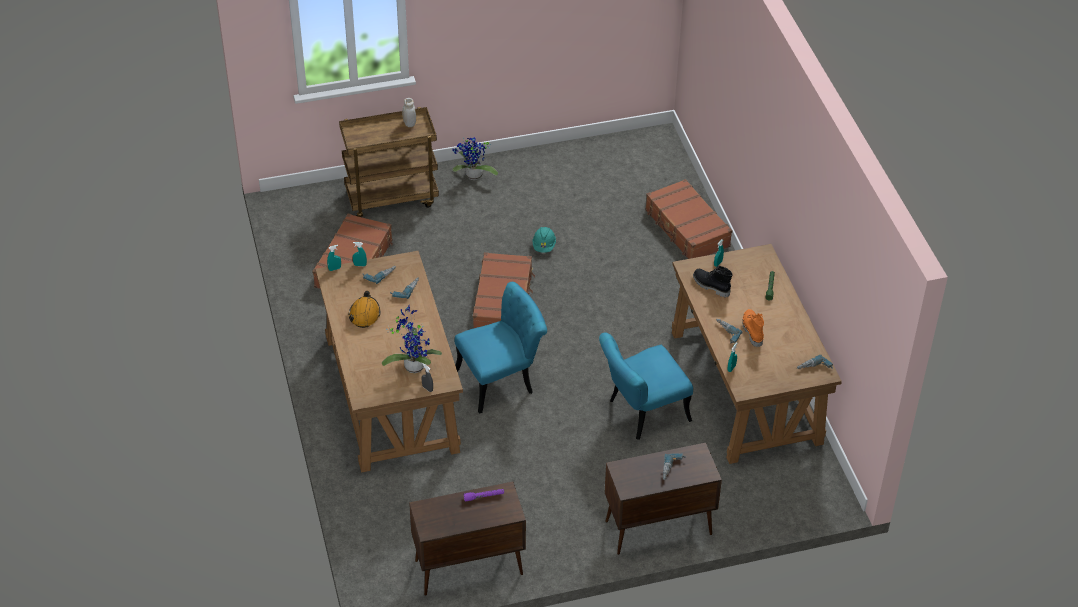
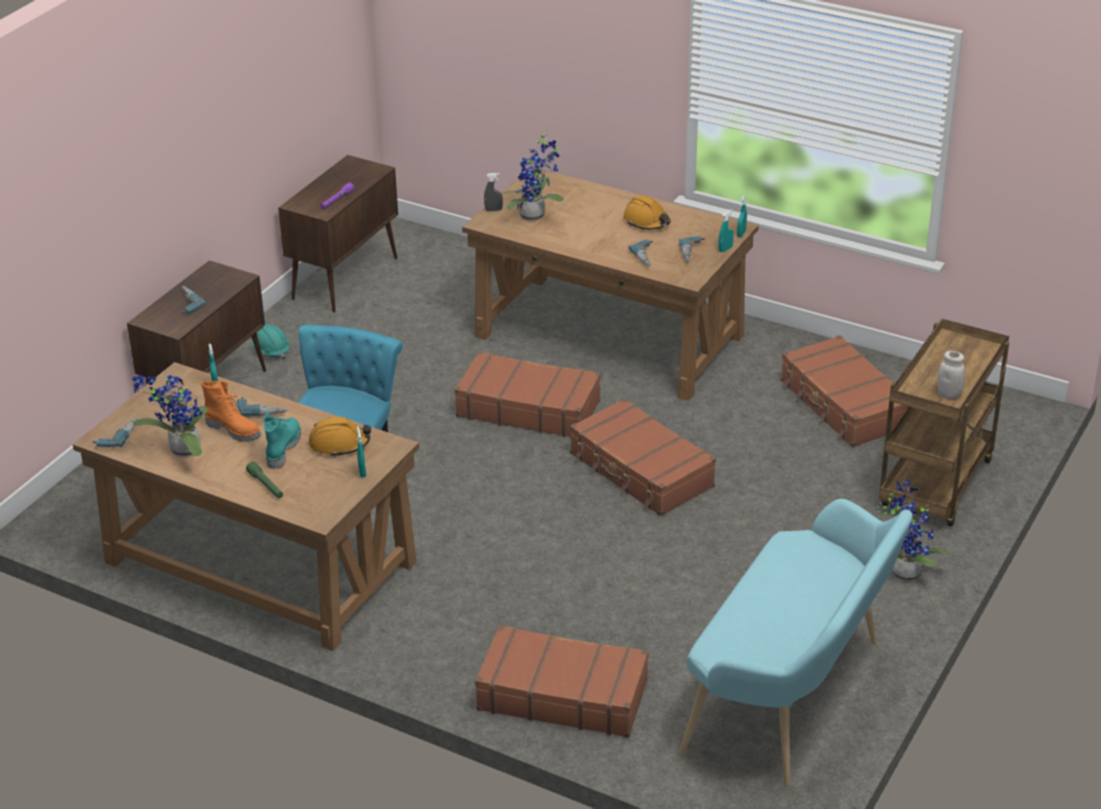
camera: 135 degrees right, 10 degrees down
(501, 380) = (528, 408): turquoise chair -> brown suitcase
(544, 246) = (694, 553): turquoise hard hat -> turquoise hard hat (271, 352)
(599, 165) = (793, 698): none -> turquoise bench
(710, 286) = (339, 444): black boot -> orange hard hat
(740, 303) = (282, 448): none -> turquoise boot
(790, 336) = (181, 451): none -> potted plant

